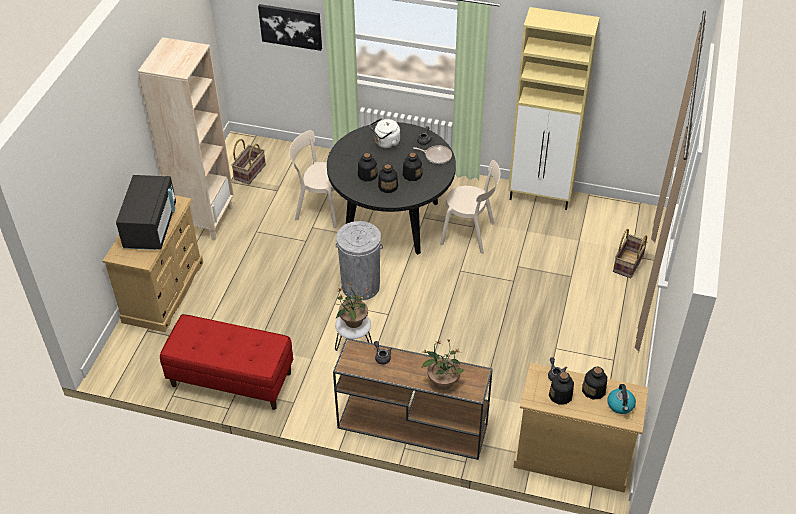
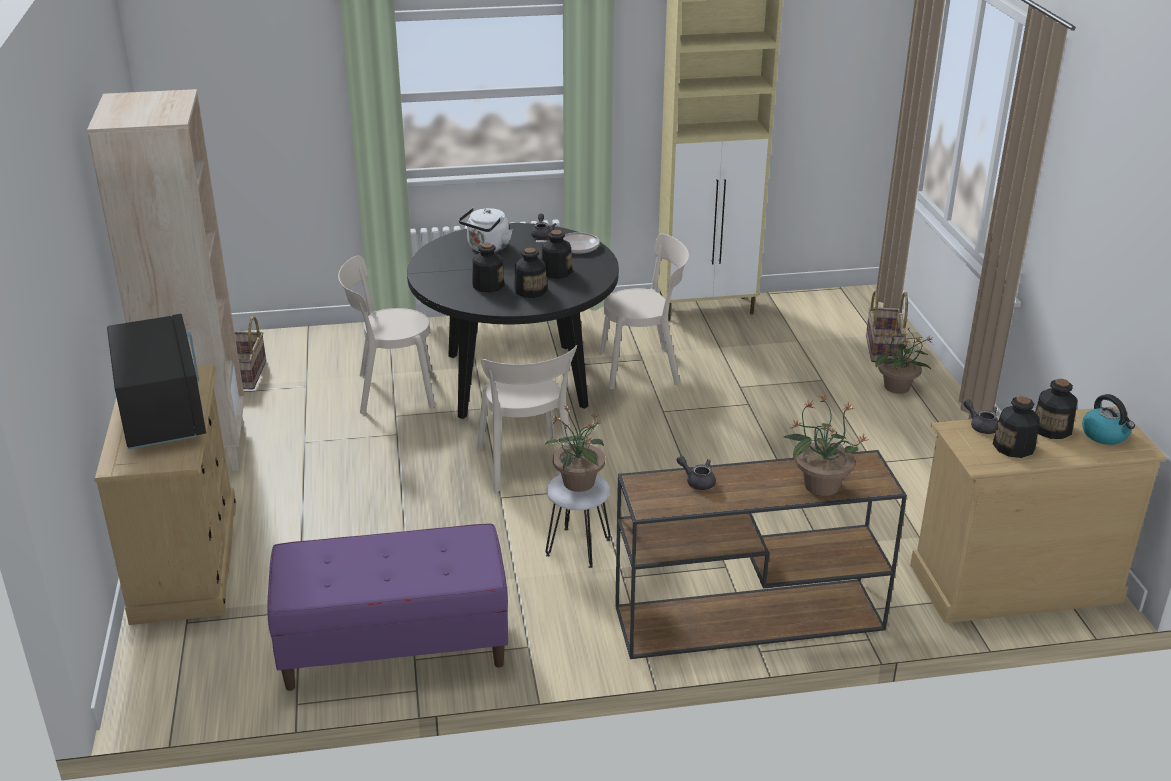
camera: 25 degrees left, 15 degrees down
(231, 379) = (393, 647): red bench -> purple bench
(291, 26) = (282, 105): picture -> none
(360, 286) = (526, 466): grey trash can -> beige chair
(614, 297) = (897, 387): none -> potted plant

